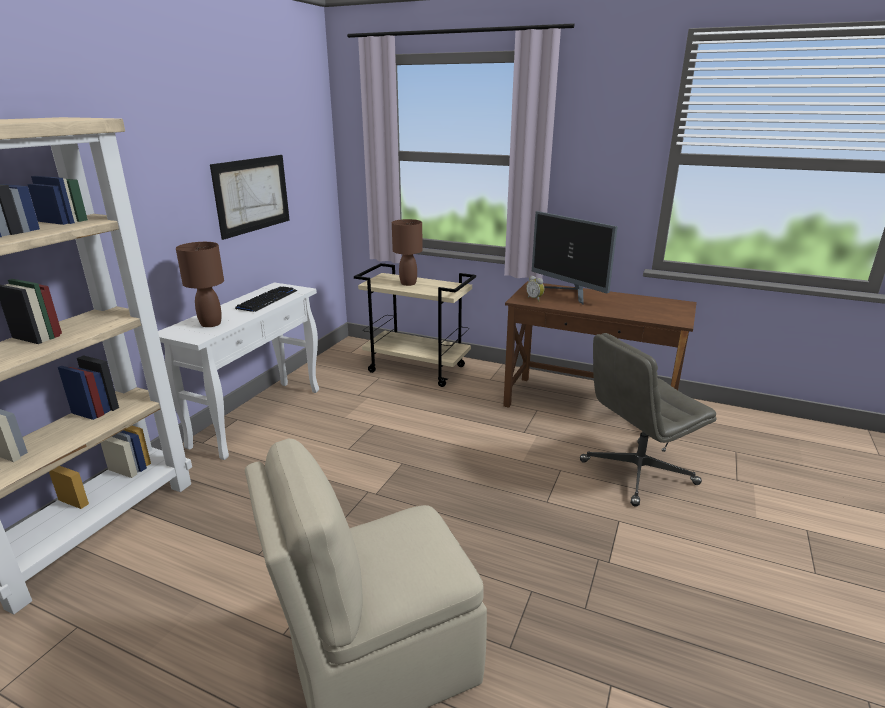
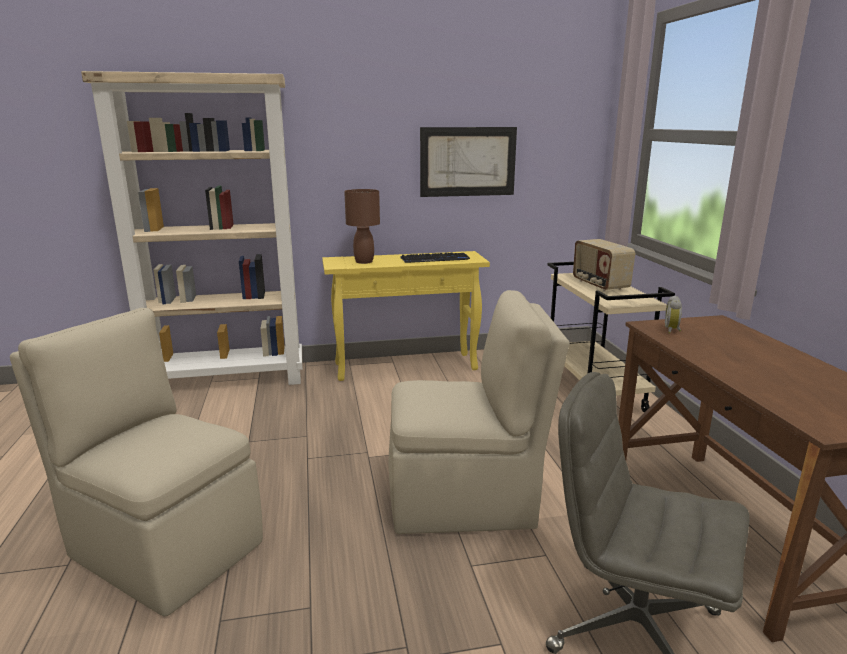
camera: 55 degrees right, 5 degrees down
(258, 416) = (407, 366): white console table -> yellow console table
(408, 283) = (599, 285): brown table lamp -> radio
(479, 473) = (465, 499): none -> beige chair
(569, 293) = (739, 341): monitor -> none

